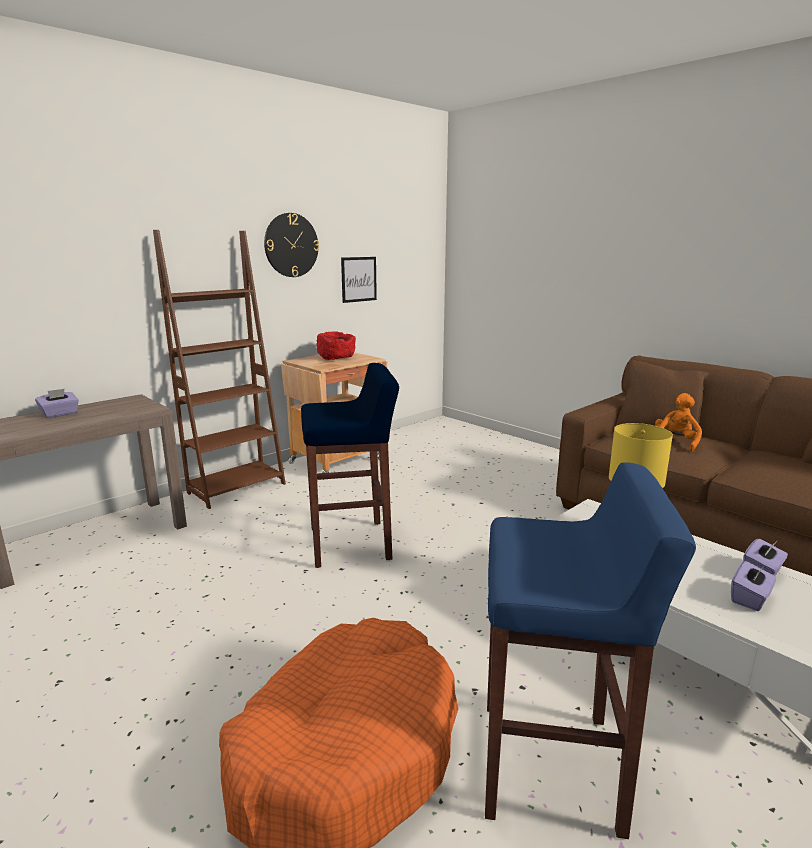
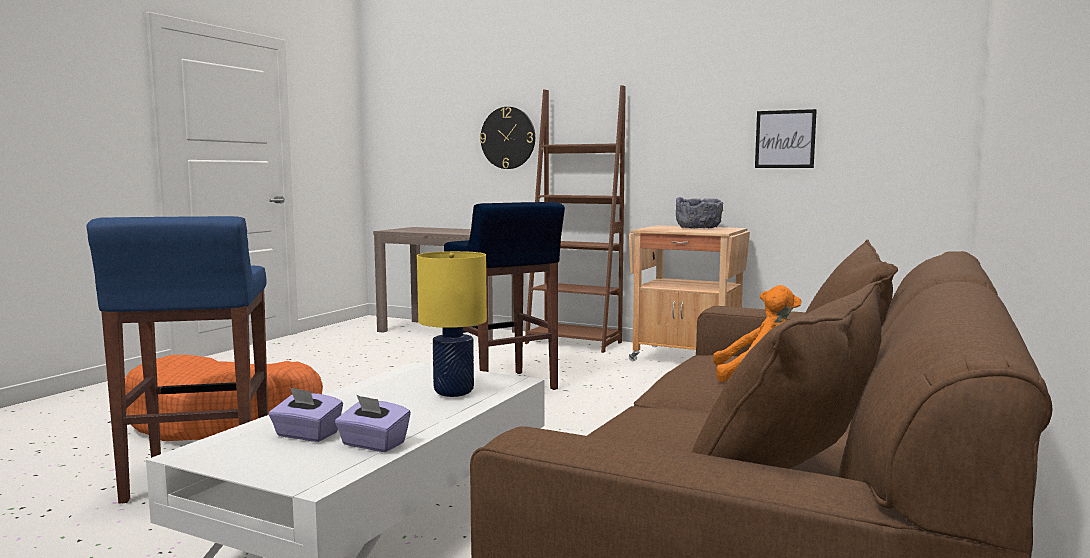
camera: 70 degrees right, 10 degrees down
(60, 414) = (454, 229): purple tissue box -> none
(291, 245) = (687, 99): wall clock -> wall clock (508, 138)
(336, 358) = (698, 228): red bowl -> grey bowl

